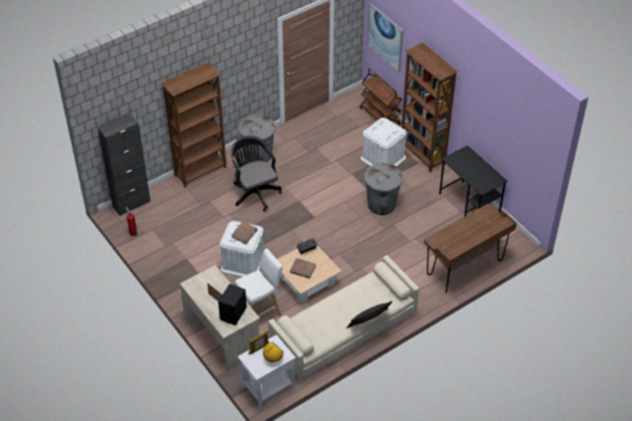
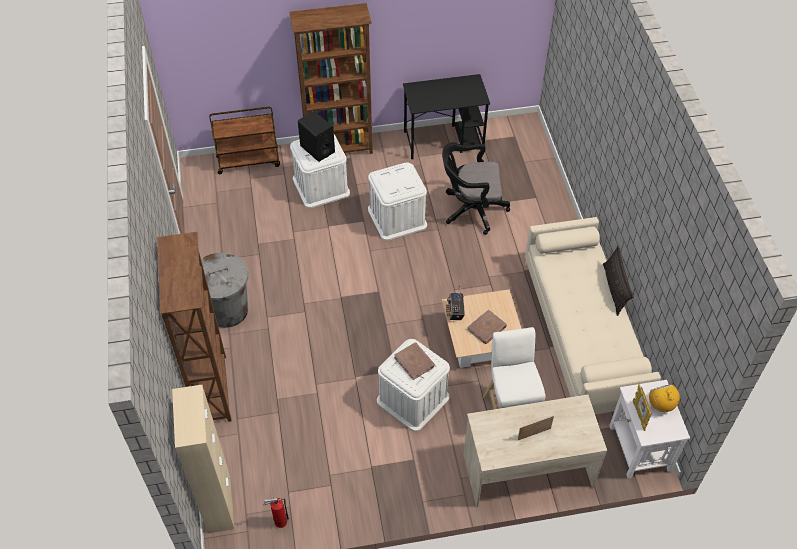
camera: 65 degrees left, 5 degrees up
(131, 204) = (219, 504): black cabinet -> beige cabinet
(233, 313) = (568, 422): black speaker -> black speaker (317, 149)
(255, 192) = (294, 339): black office chair -> black office chair (471, 209)
(381, 204) = (397, 217): grey trash can -> white storage box
(385, 37) = (210, 58): picture -> none
(465, 268) = (537, 183): brown desk -> none

